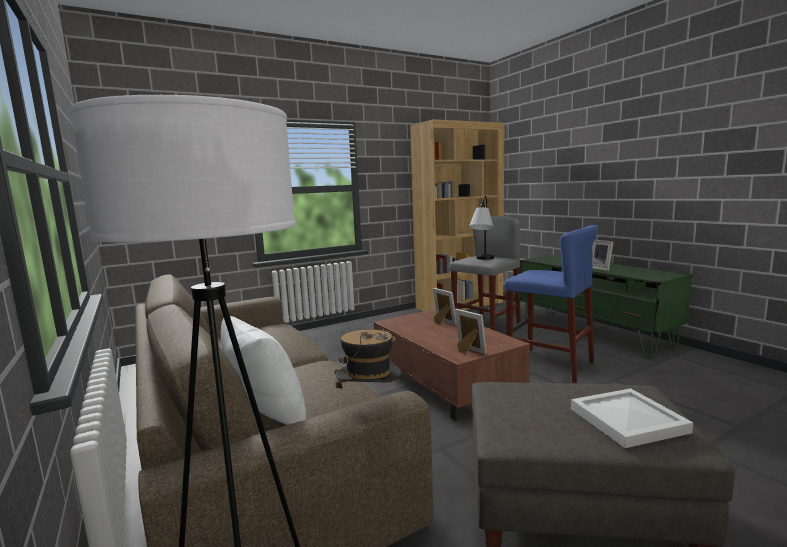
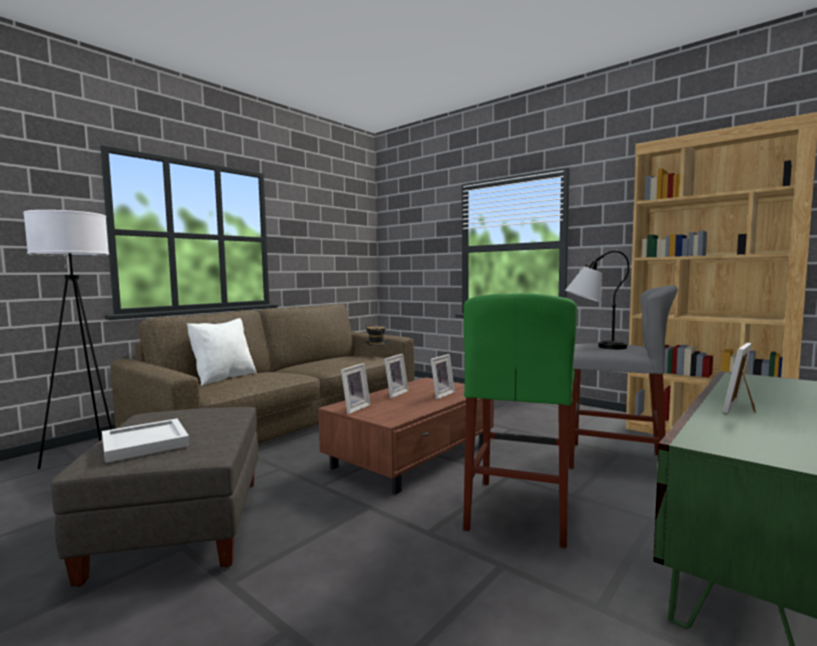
camera: 70 degrees right, 5 degrees down
(369, 403) = (172, 371): hat -> hat (376, 357)
(427, 335) = (394, 394): none -> picture frame
(550, 364) = (519, 510): blue stool -> green stool

